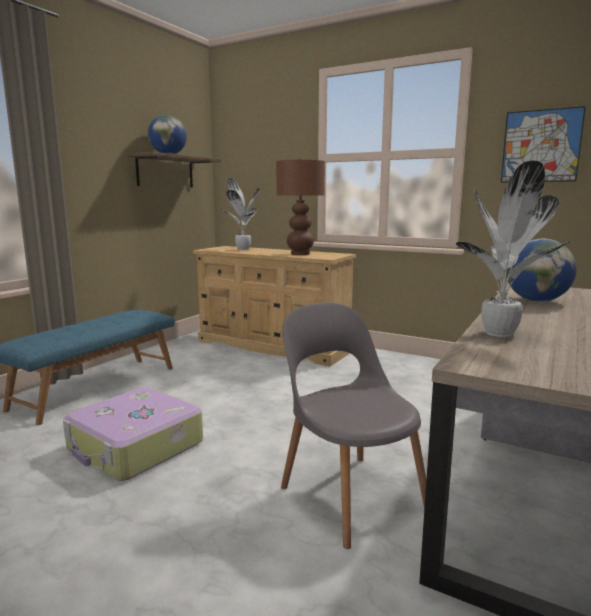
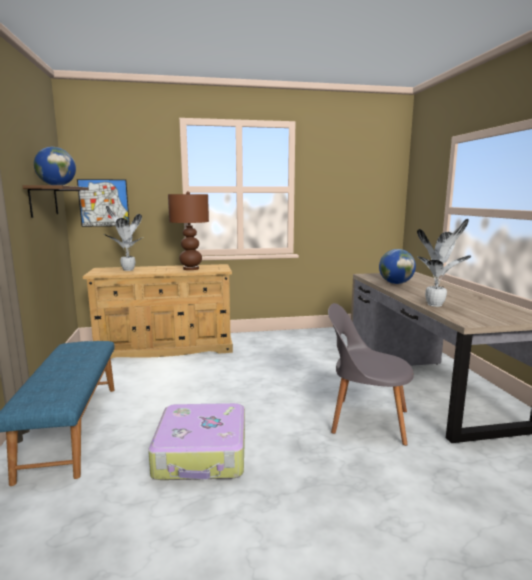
camera: 40 degrees left, 0 degrees up
(541, 146) = (338, 188): picture -> picture (104, 203)

